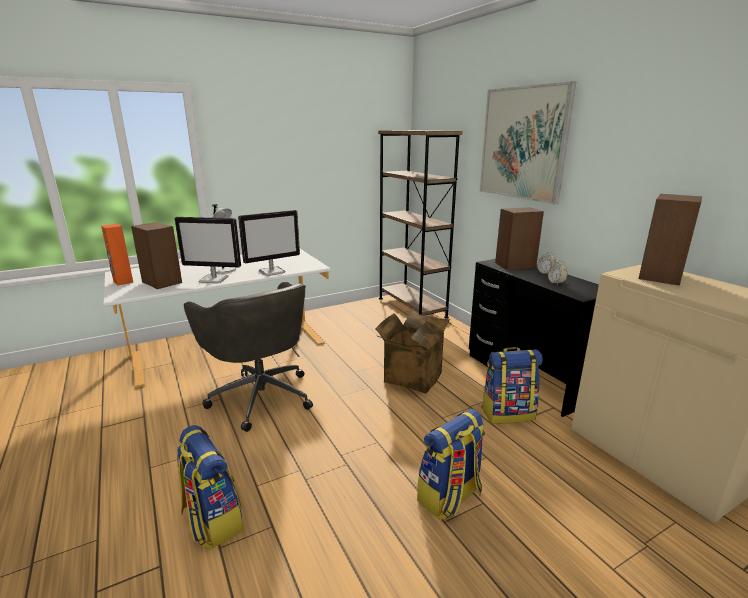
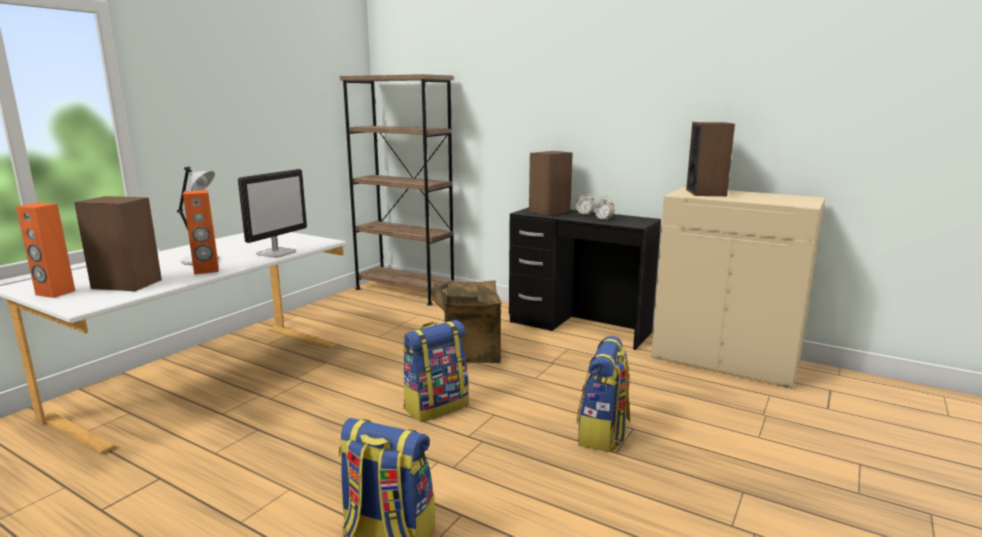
camera: 30 degrees left, 5 degrees down
(214, 279) = (206, 270): monitor -> orange speaker
(261, 395) = (311, 412): grey office chair -> none
(508, 413) = (589, 359): backpack -> backpack (436, 406)
(523, 143) = (533, 86): picture -> none

